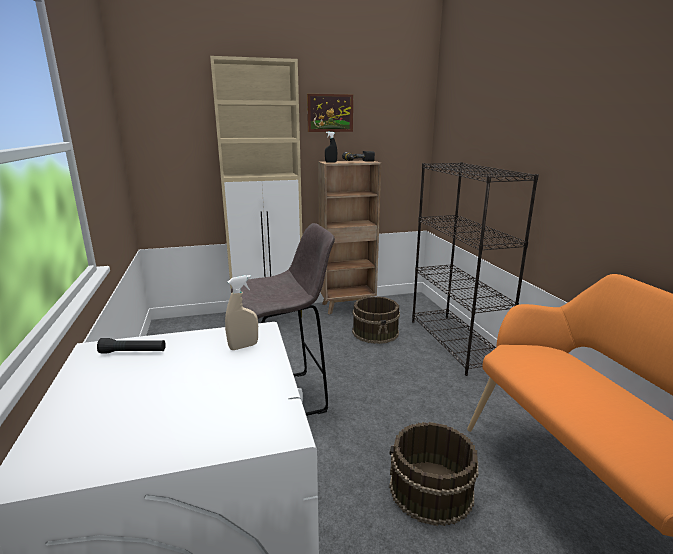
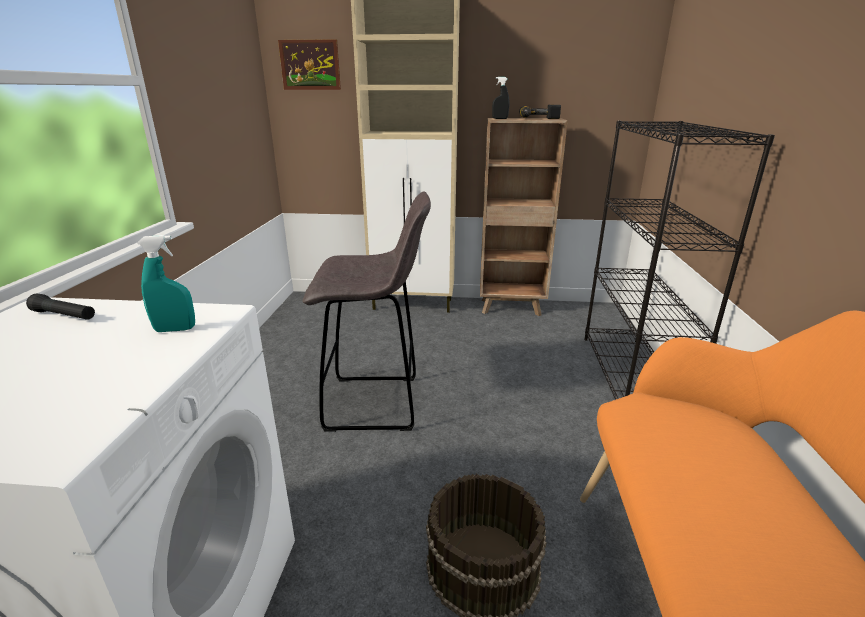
camera: 20 degrees right, 5 degrees up
(243, 346) = (175, 329): beige spray bottle -> turquoise spray bottle
(330, 113) = (509, 52): picture -> picture (310, 65)
(376, 332) = (528, 344): brown bucket -> none

